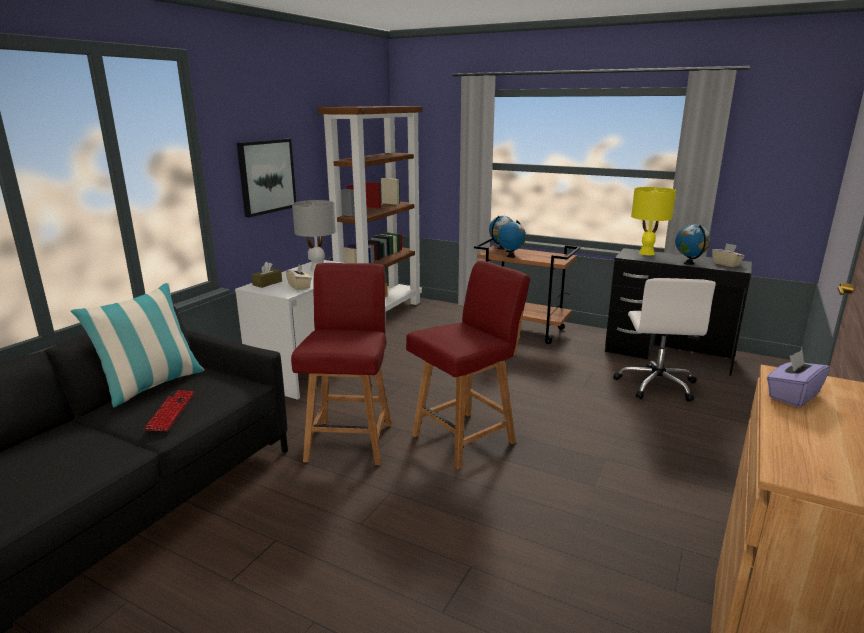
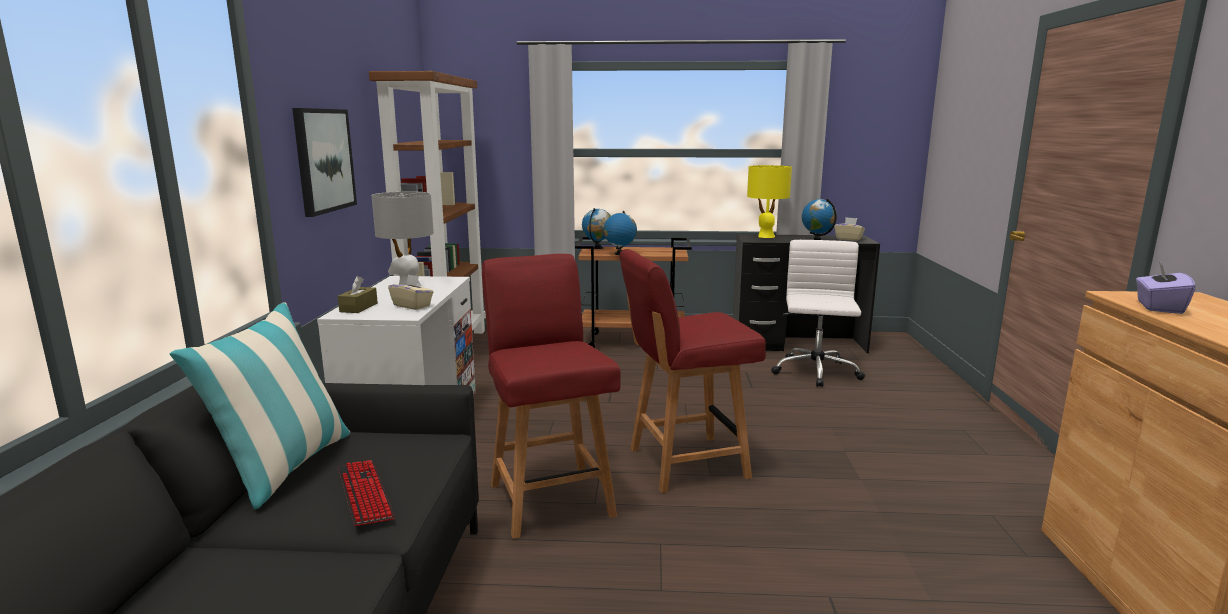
camera: 25 degrees left, 5 degrees down
(465, 438) = (685, 463): red chair -> red chair turned 135 degrees counterclockwise
(656, 385) = (815, 372): white office chair -> white office chair turned 150 degrees counterclockwise

